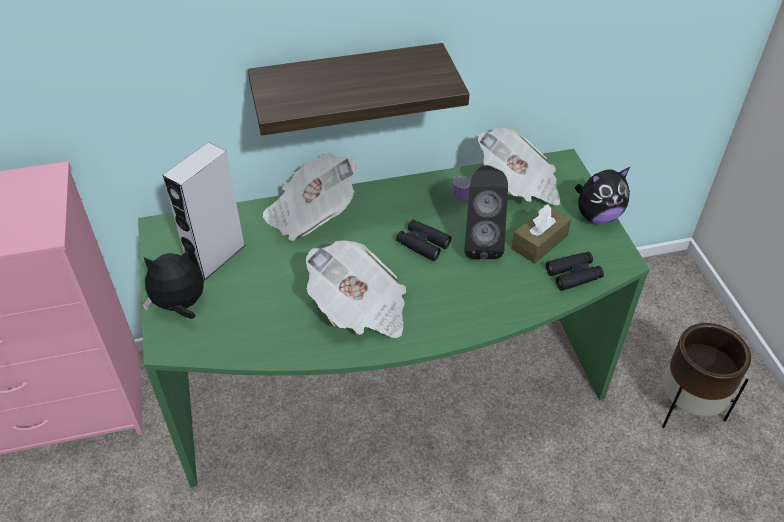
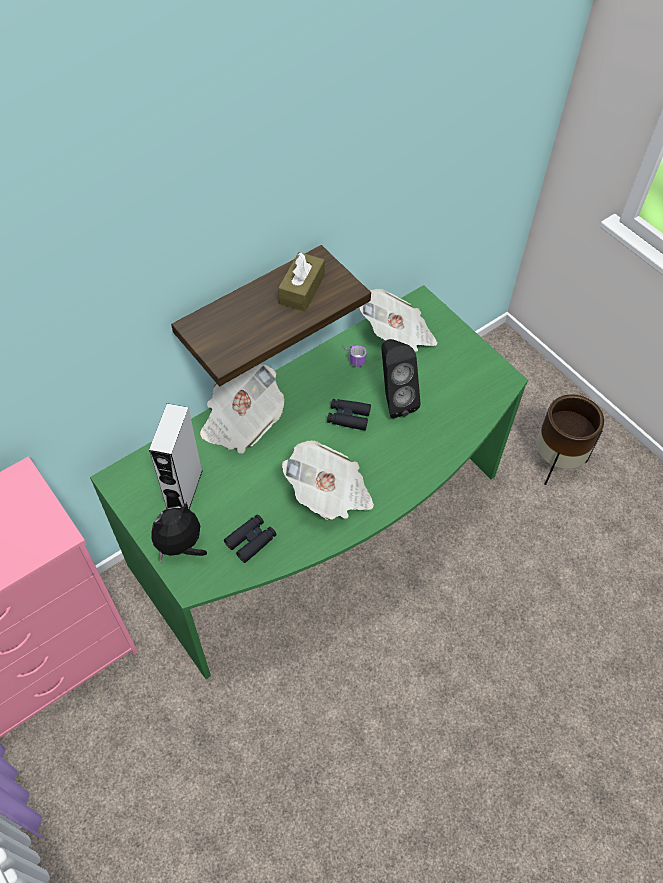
camera: 25 degrees left, 10 degrees up
(539, 242) = (437, 384): brown tissue box -> brown tissue box (302, 290)
(573, 275) = (476, 404): black binoculars -> black binoculars (251, 540)
(597, 216) = (470, 344): plush toy -> none

